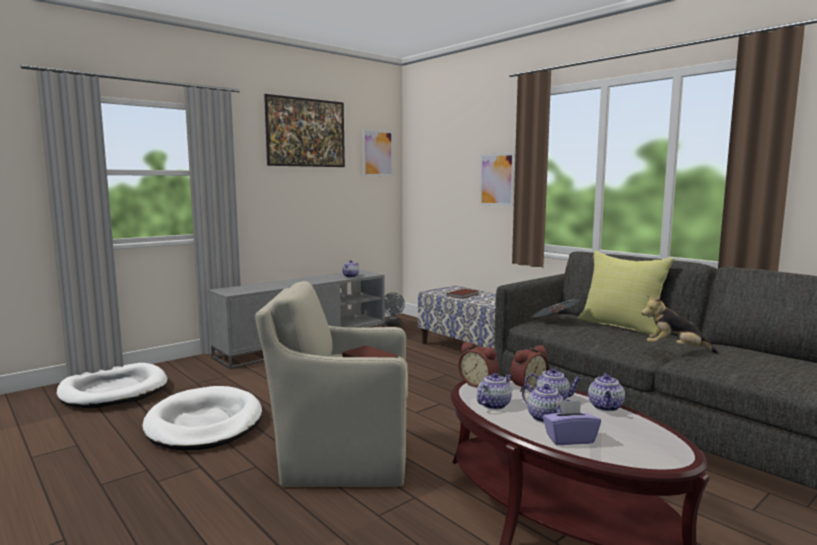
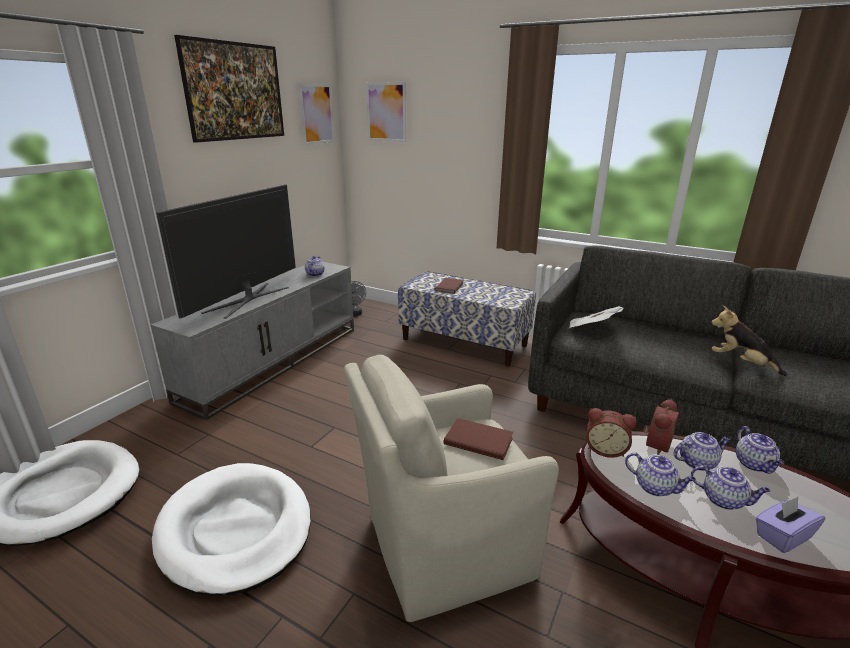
camera: 20 degrees left, 15 degrees up
(285, 284) = (247, 299): none -> television
(494, 404) = (655, 487): teapot -> teapot turned 105 degrees clockwise
(497, 179) = (474, 153): picture -> picture (386, 112)
(622, 326) = (654, 327): yellow pillow -> none
(675, 350) = (741, 363): plush toy -> plush toy turned 45 degrees clockwise

